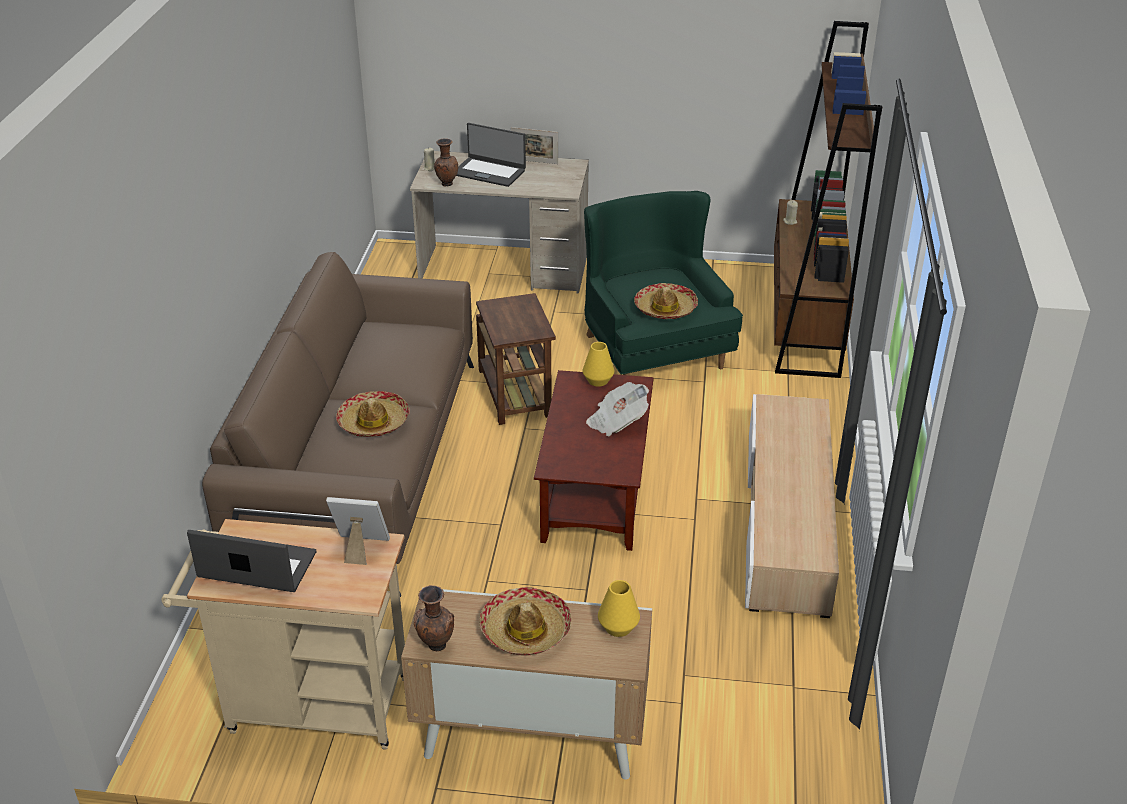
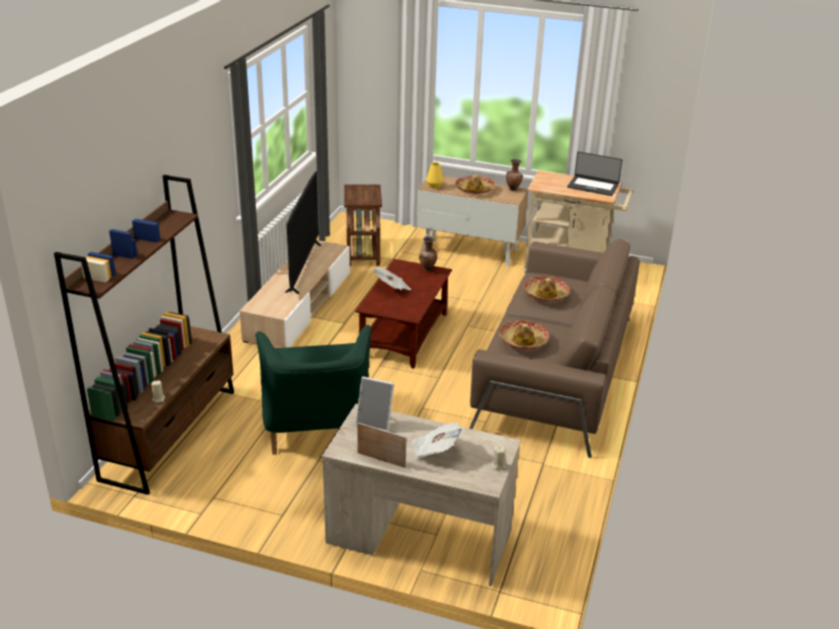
camera: 170 degrees left, 5 degrees down
(360, 548) = (547, 186): picture frame -> picture frame (375, 422)
(446, 184) = (482, 440): brown vase -> brown vase (428, 269)
(489, 172) = (434, 450): laptop -> newspaper
(515, 395) = (440, 402): brown side table -> brown side table (363, 251)
(598, 380) = (393, 312): yellow vase -> none
(665, 309) = (317, 355): hat -> hat (523, 340)
(795, 495) = (303, 267): none -> television

